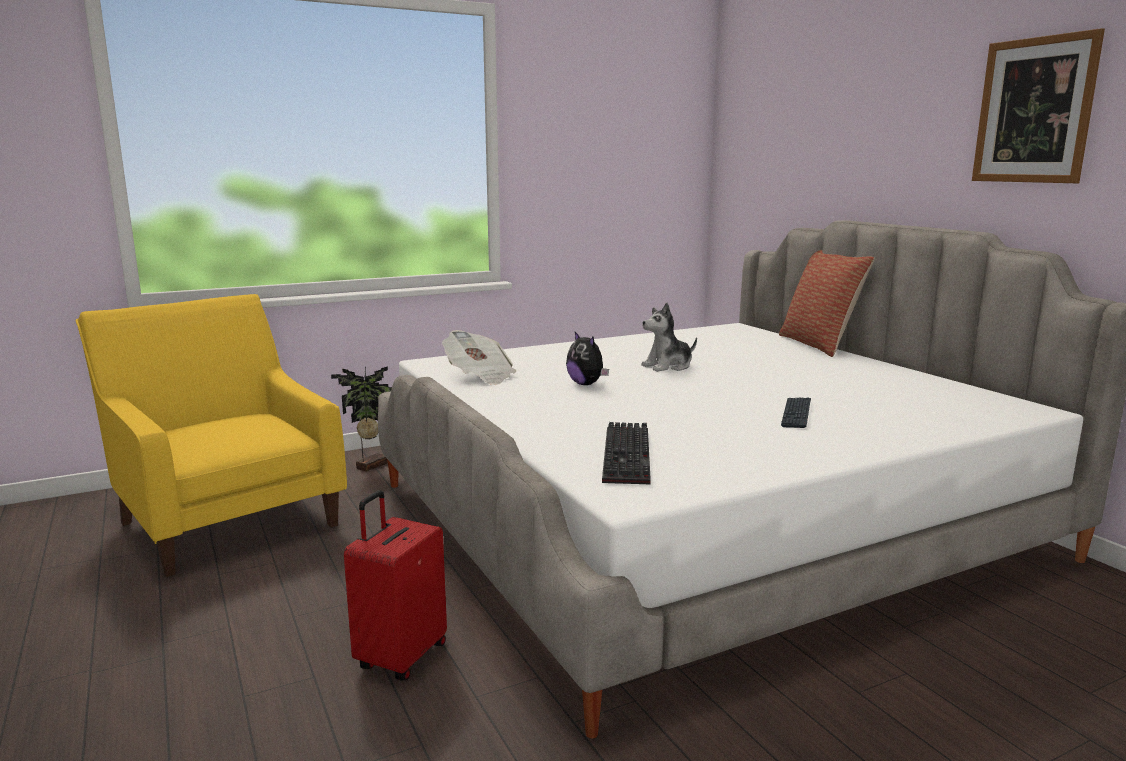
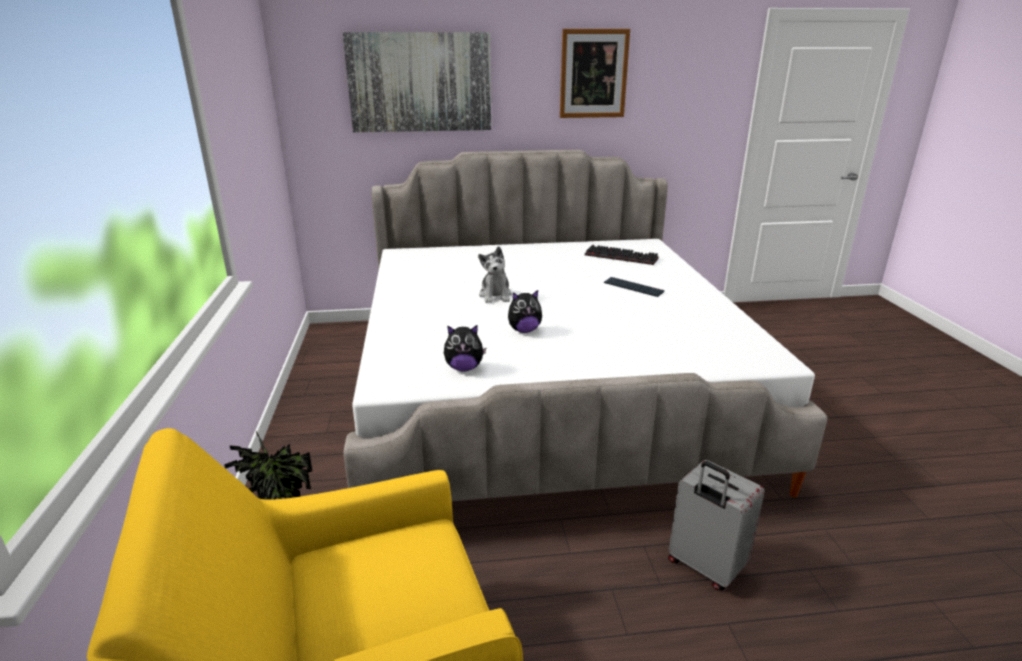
camera: 70 degrees left, 10 degrees up
(400, 657) = (704, 567): red suitcase -> grey suitcase
(480, 376) = (464, 368): newspaper -> plush toy
(629, 457) = (704, 347): keyboard -> keyboard (622, 257)
(819, 345) = (479, 245): pillow -> none
(820, 131) = (420, 82): none -> picture

